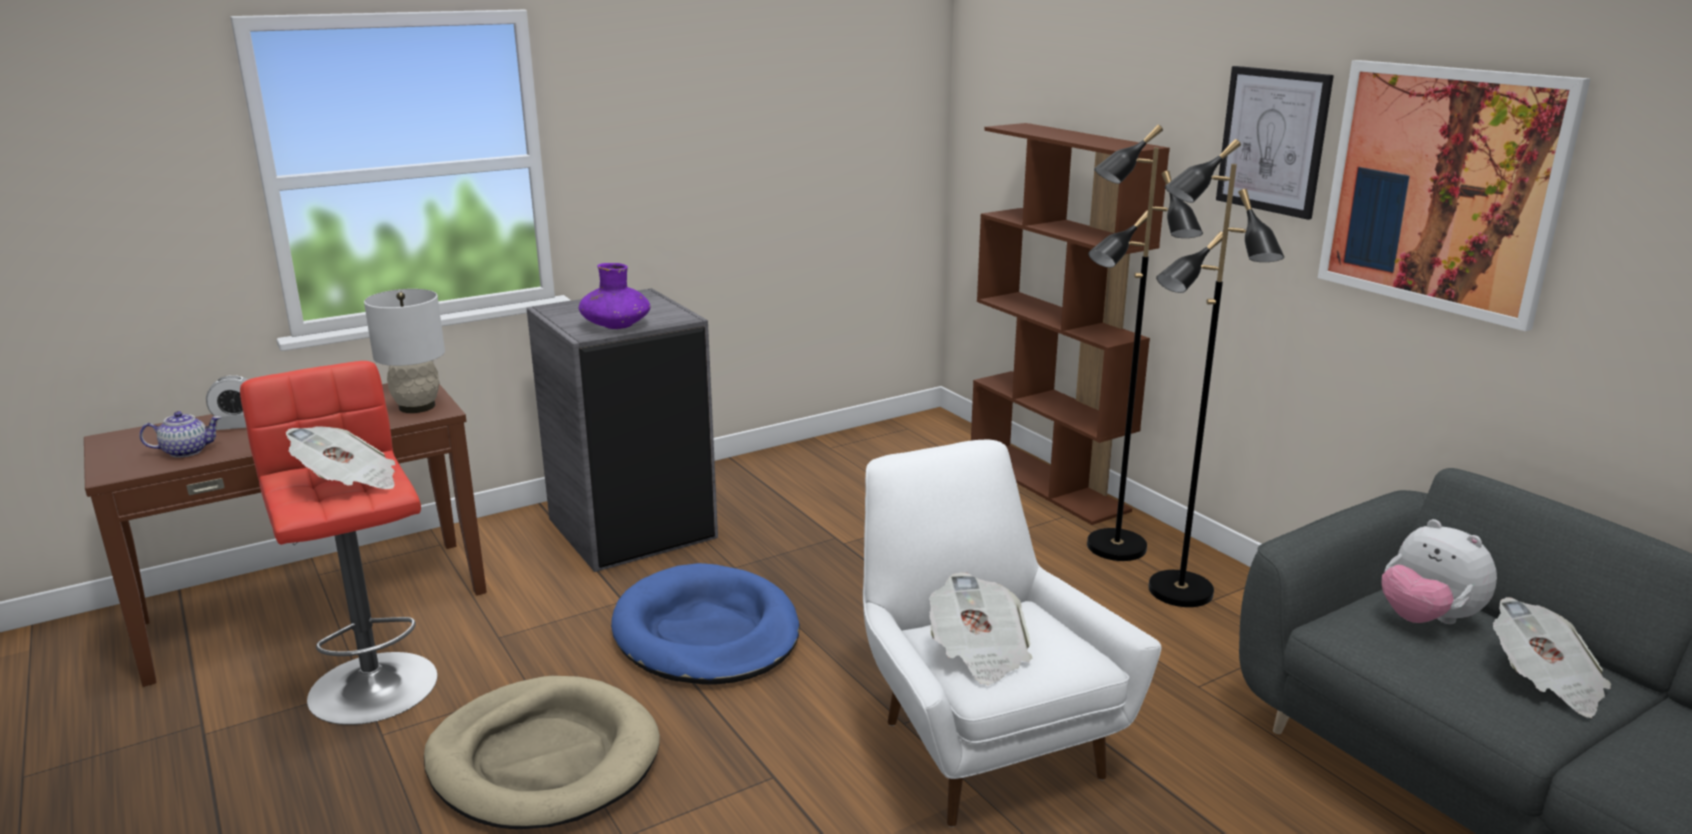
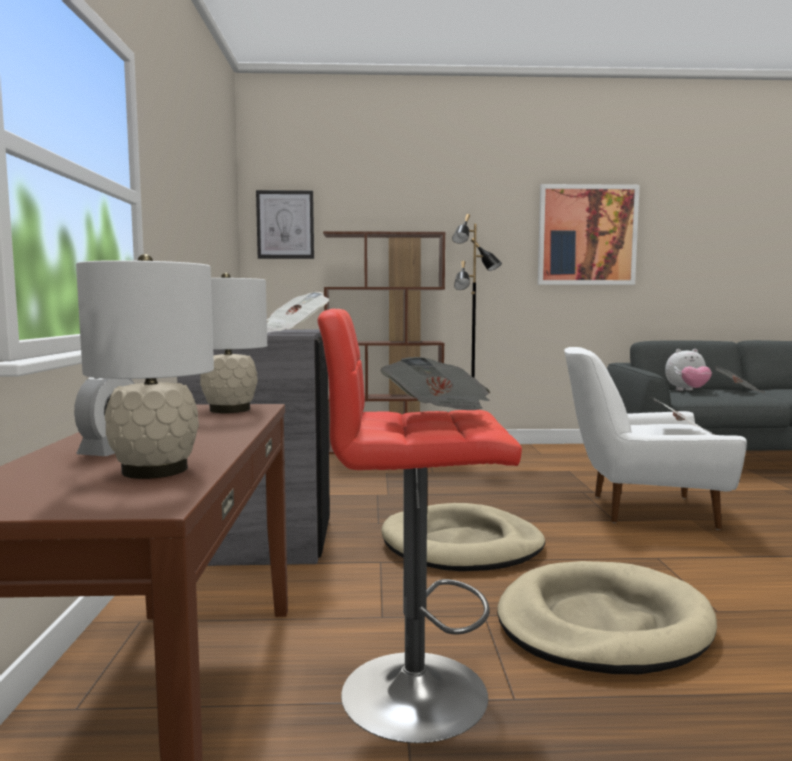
camera: 60 degrees left, 15 degrees down
(187, 451) = (154, 470): teapot -> white table lamp
(616, 325) = (292, 331): purple vase -> newspaper
(706, 633) = (462, 545): blue dog bed -> beige dog bed
(1179, 592) = (527, 456): black floor lamp -> none
(1273, 141) = (500, 225): picture -> picture (285, 225)

